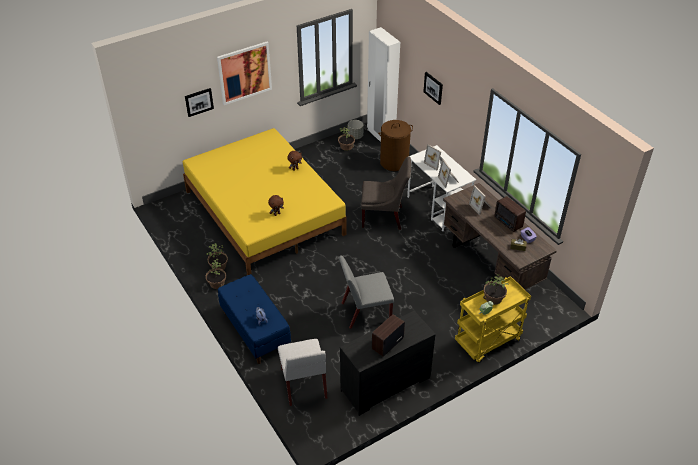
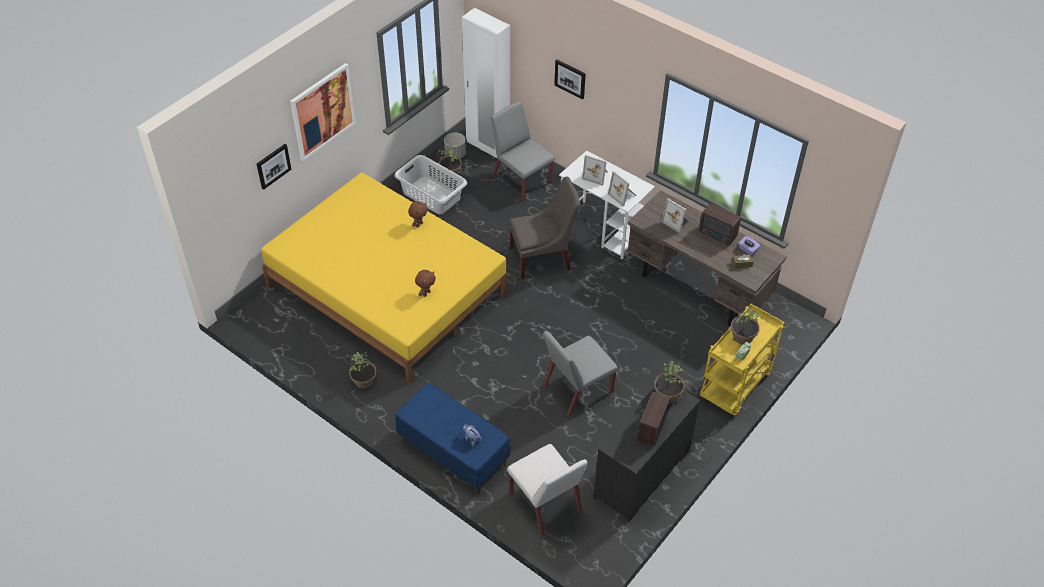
camera: 20 degrees left, 5 degrees up
(216, 283) = (373, 404): potted plant -> potted plant (667, 394)
(326, 158) = (431, 195): none -> grey laundry basket
(394, 162) = (521, 180): brown laundry basket -> grey chair

